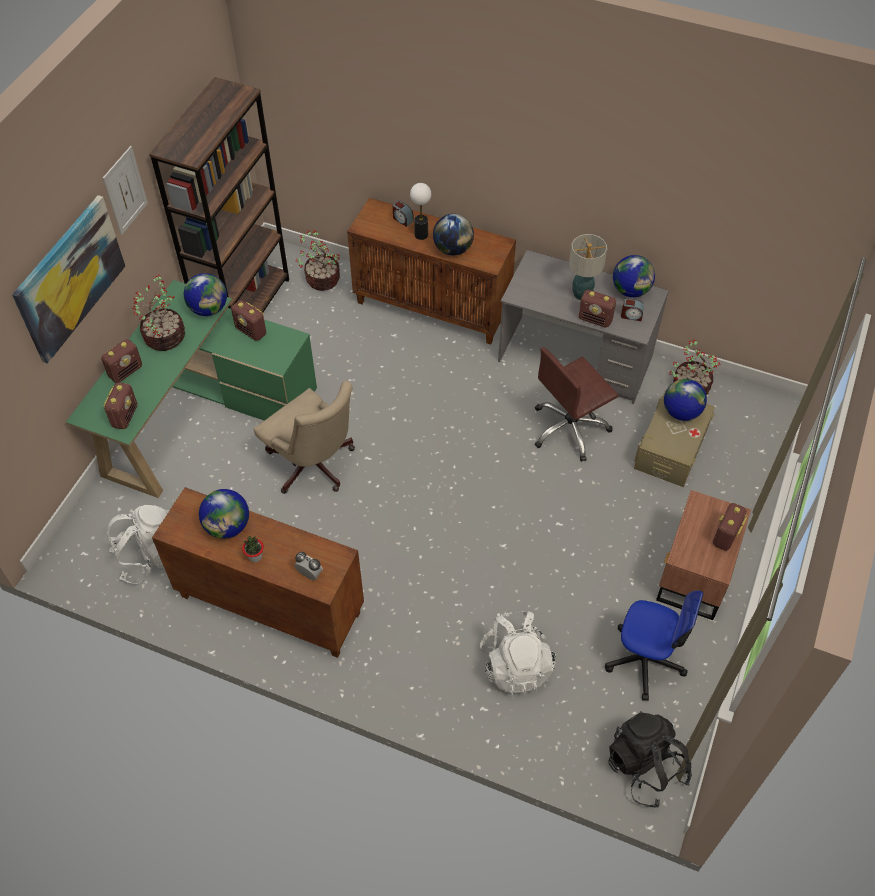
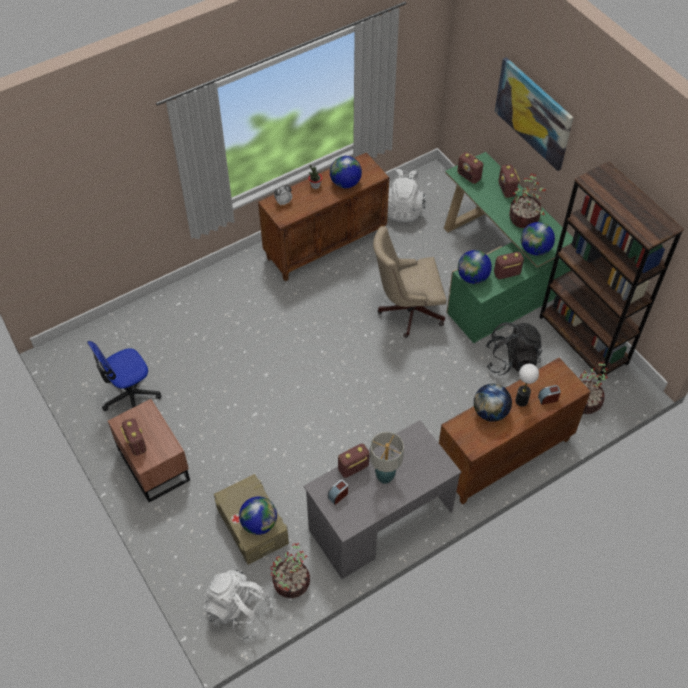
camera: 125 degrees right, 0 degrees up
(125, 190) = (589, 150): picture -> none
(516, 665) = (188, 333): white backpack -> white backpack (238, 611)
(569, 429) = (321, 472): brown office chair -> none
(631, 290) = (363, 514): globe -> globe (472, 277)
(645, 767) = (79, 354): black backpack -> black backpack (511, 360)

